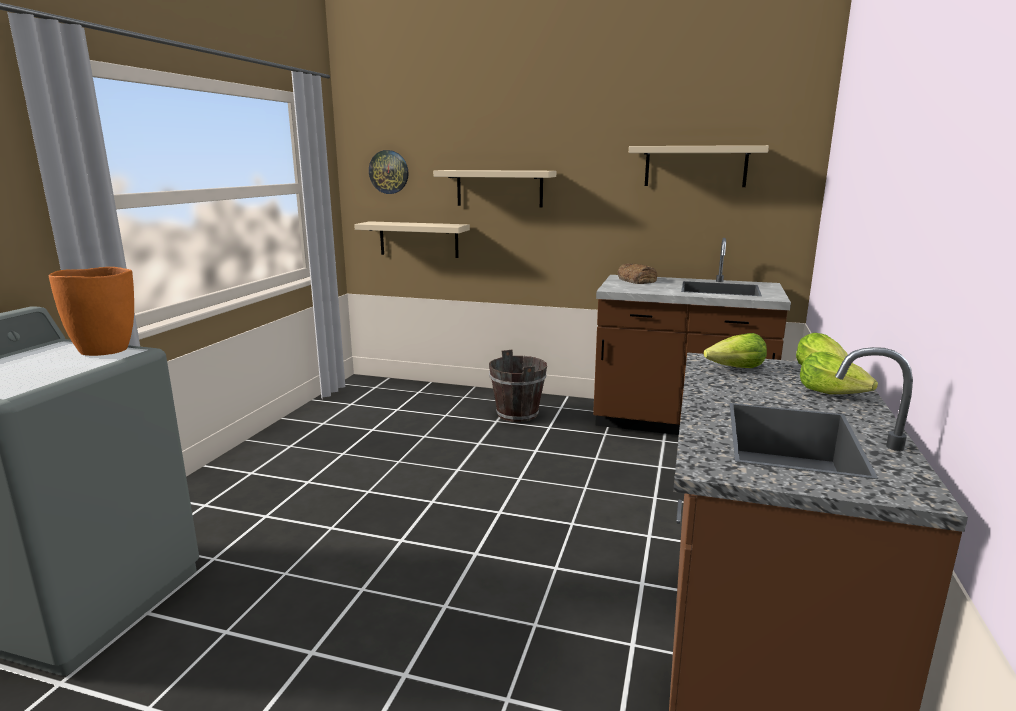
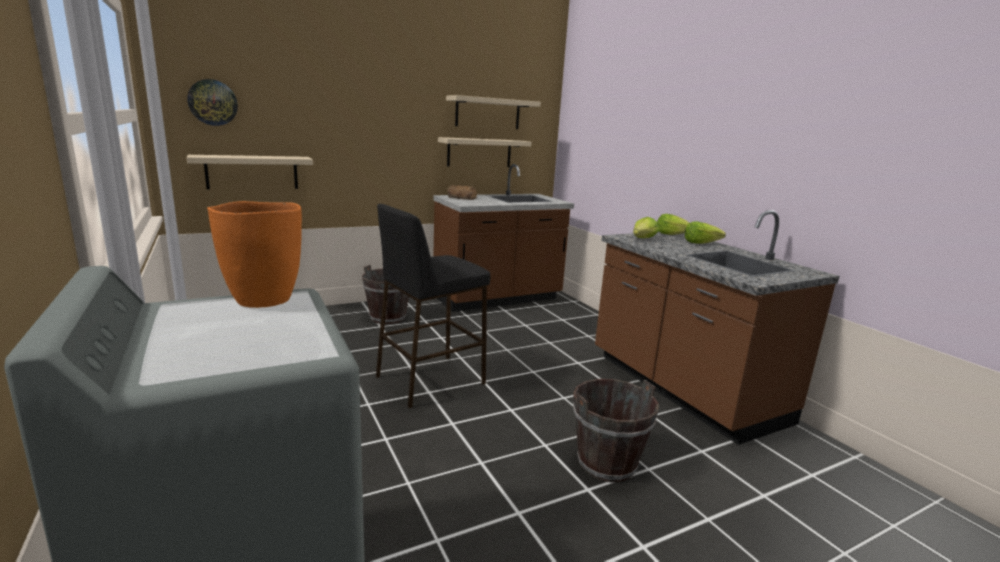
camera: 45 degrees left, 0 degrees up
(451, 490) = (429, 380): none -> black stool
(471, 662) = (606, 463): none -> brown bucket
(499, 188) = (337, 124): beige shelf -> beige shelf (479, 152)

